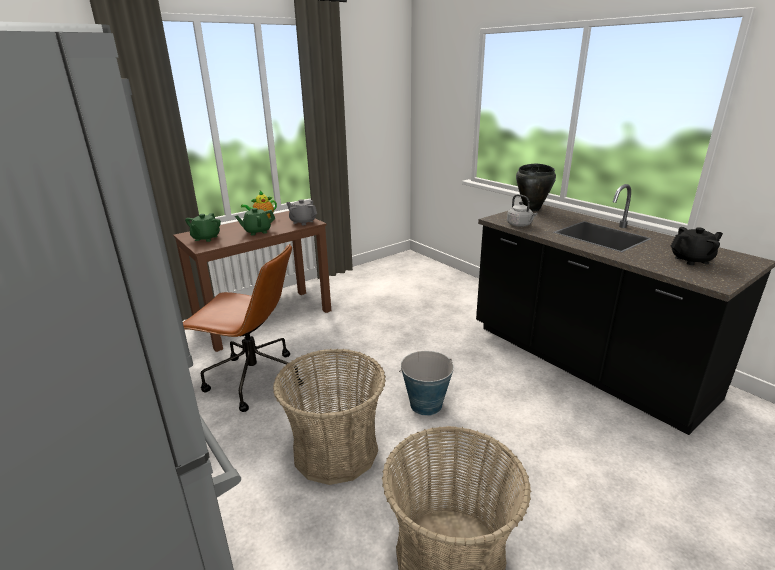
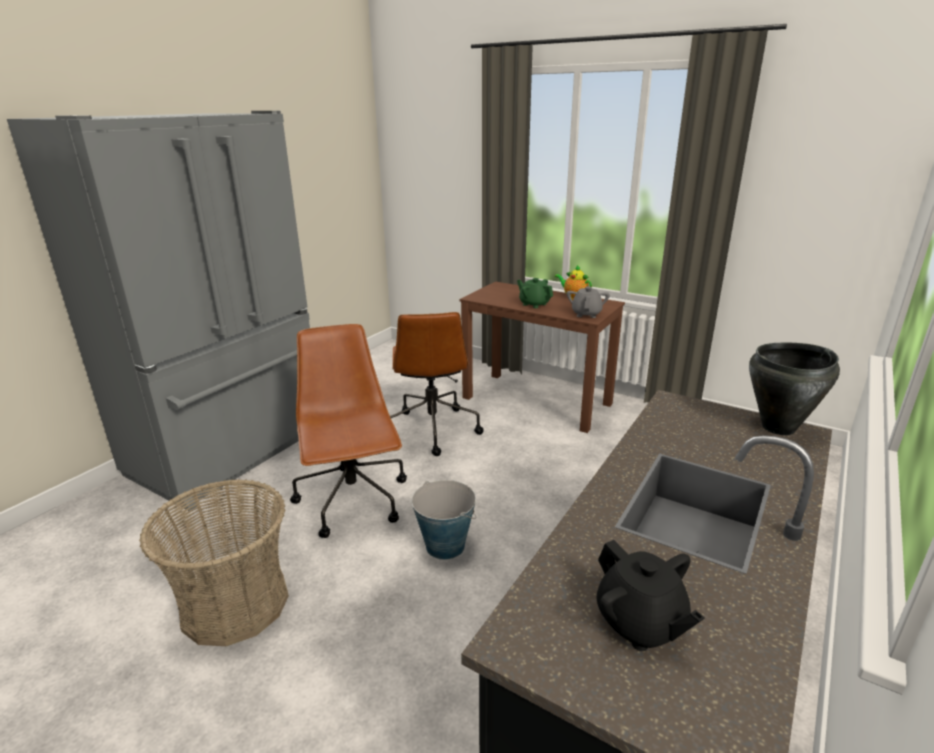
camera: 70 degrees right, 0 degrees up
(206, 238) = (497, 292): green teapot -> none
(335, 450) = (353, 502): basket -> brown office chair
(520, 225) = (664, 423): grey kettle -> none

